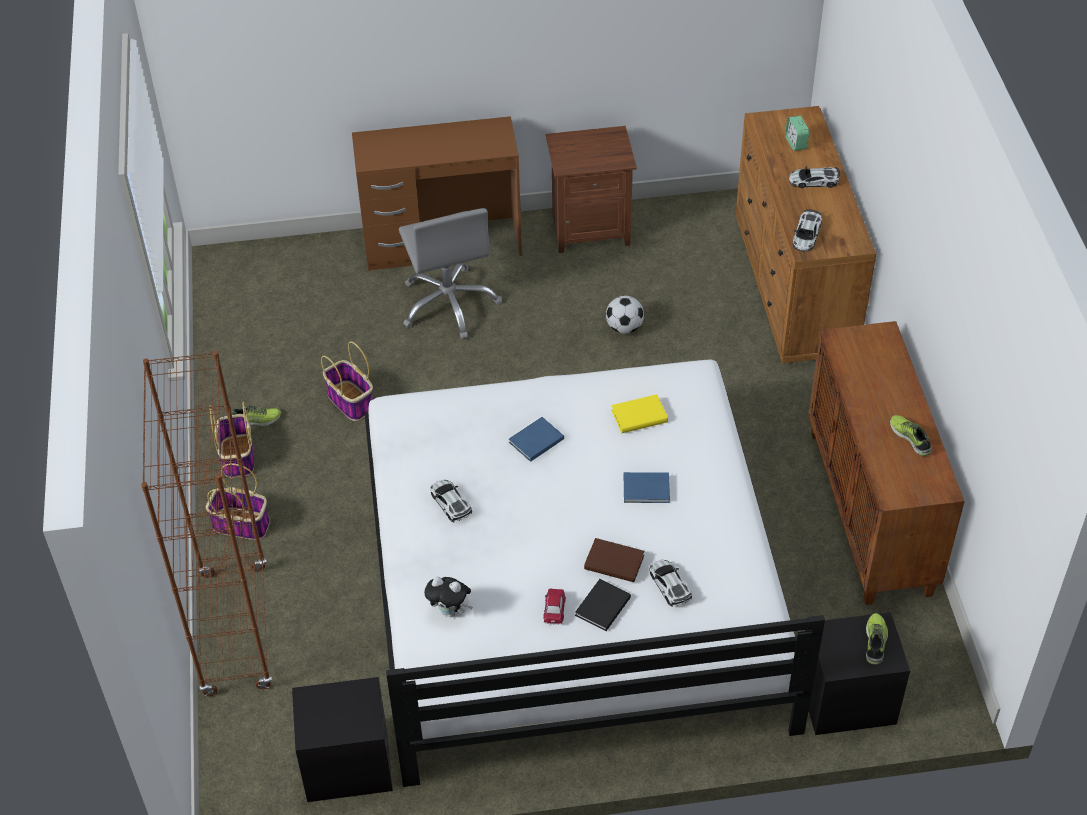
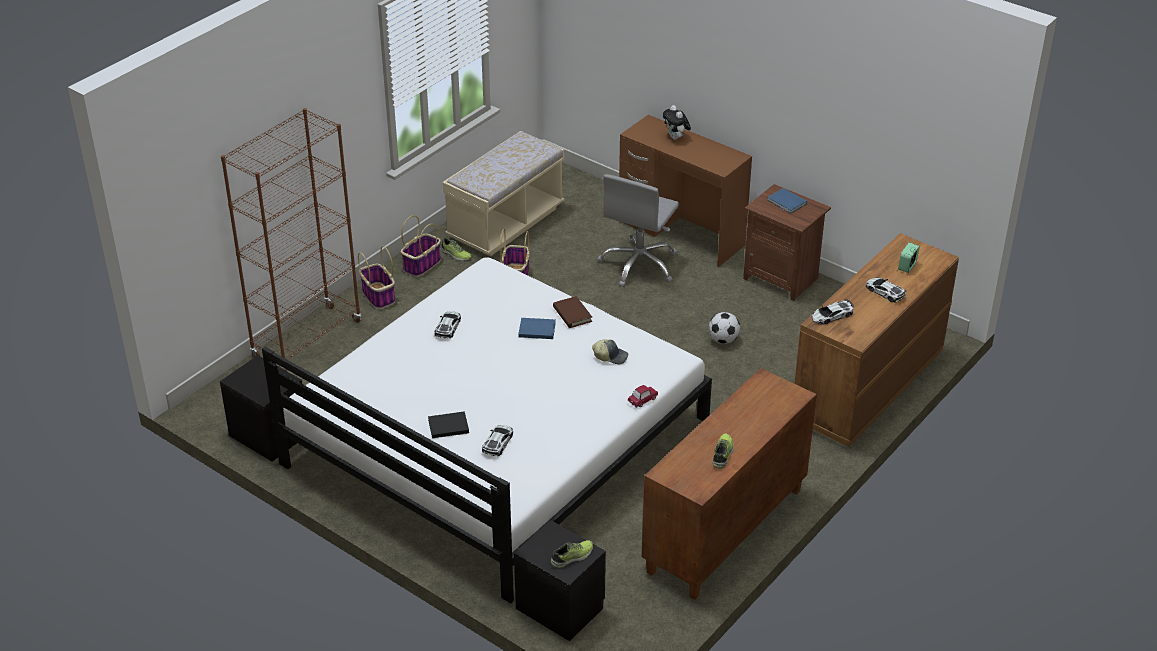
camera: 45 degrees right, 10 degrees down
(260, 350) = (505, 223): none -> beige bench
(450, 611) = (372, 373): plush toy -> plush toy (676, 138)
(554, 609) = (422, 409): toy car -> toy car (642, 399)
(614, 563) = (485, 411): brown book -> brown book (572, 314)
(639, 416) = (610, 356): yellow book -> cap
(647, 490) = (558, 392): blue book -> blue book (787, 203)

